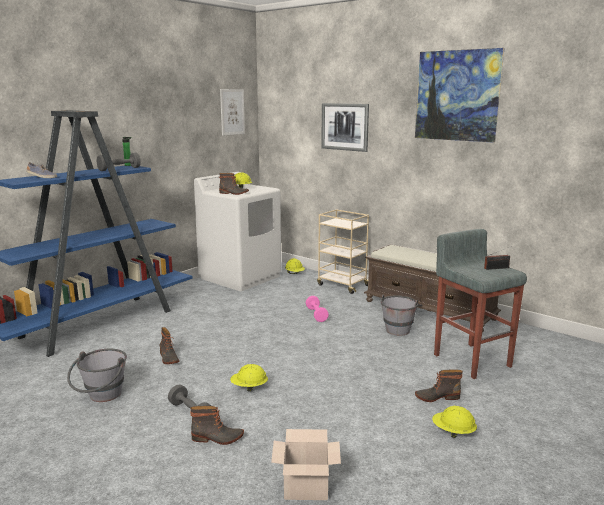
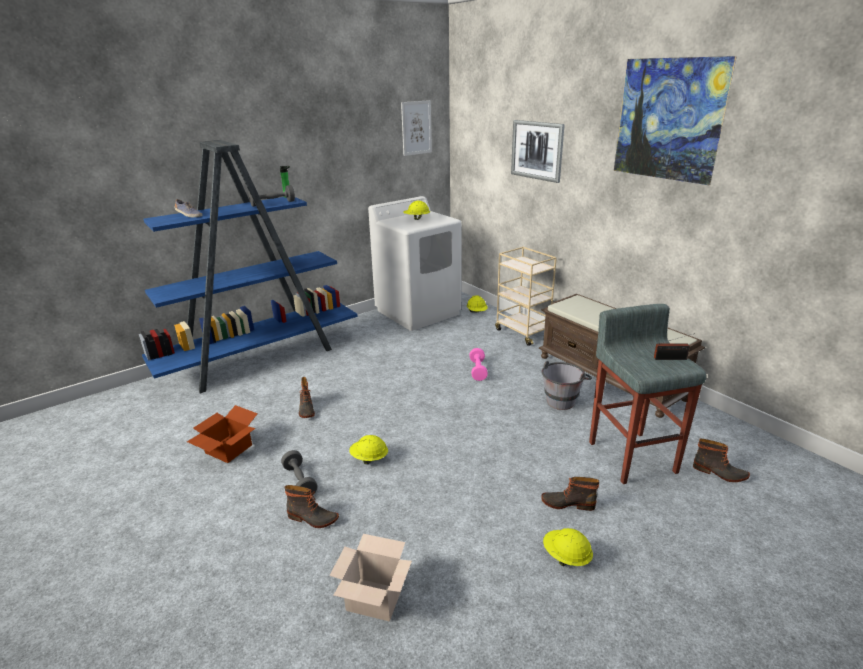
camera: 15 degrees right, 10 degrees up
(102, 397) = (227, 449): grey bucket -> cardboard box
(233, 193) = (405, 226): boot -> boot (719, 473)

